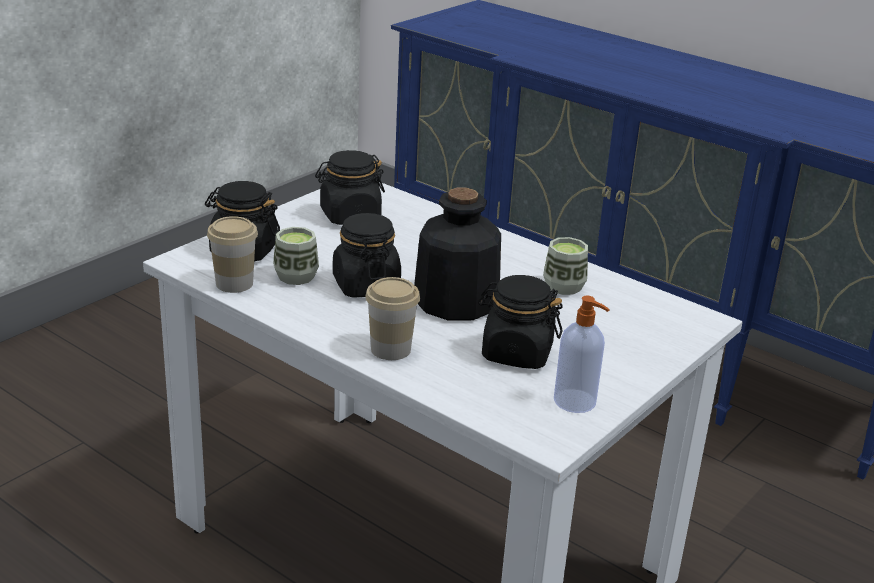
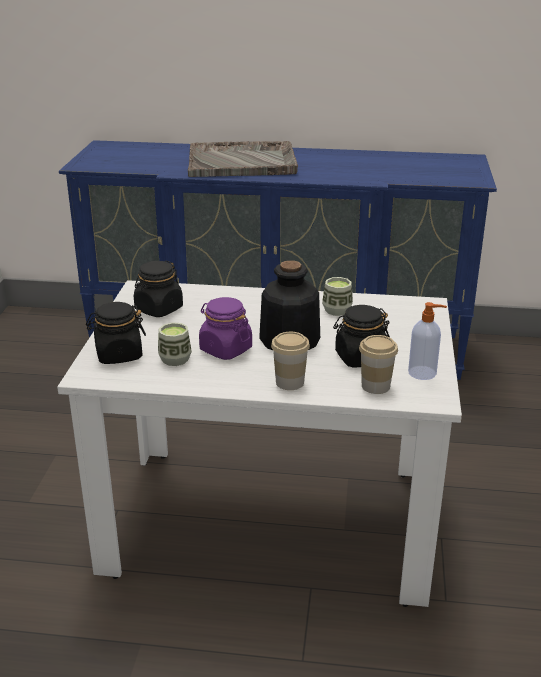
camera: 30 degrees left, 0 degrees up
(234, 283) = (141, 378): cup -> cup (375, 386)
(366, 285) = (225, 349): black jar -> purple jar
(626, 65) = (243, 162): none -> grey tray

